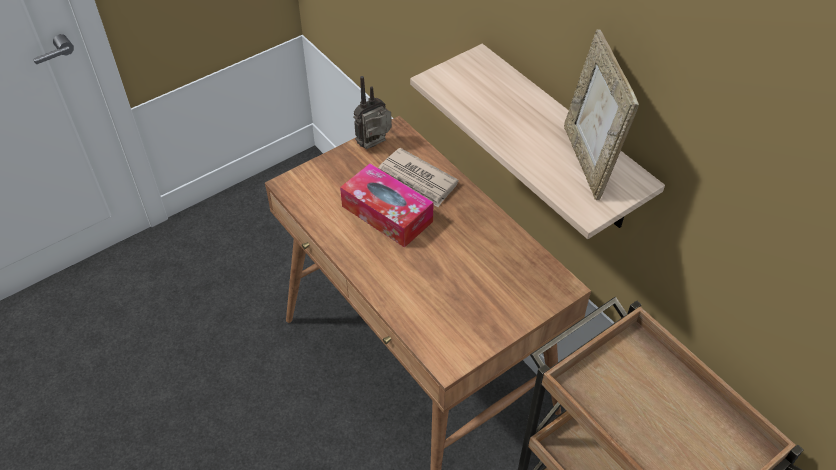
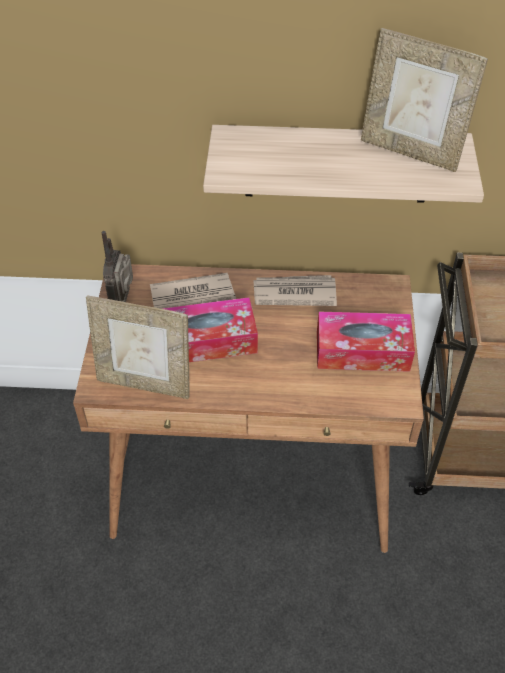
camera: 50 degrees left, 0 degrees up
(315, 206) = (145, 383): none -> picture frame
(472, 308) = (362, 351): none -> tissue box
(486, 231) = (294, 293): none -> newspaper

